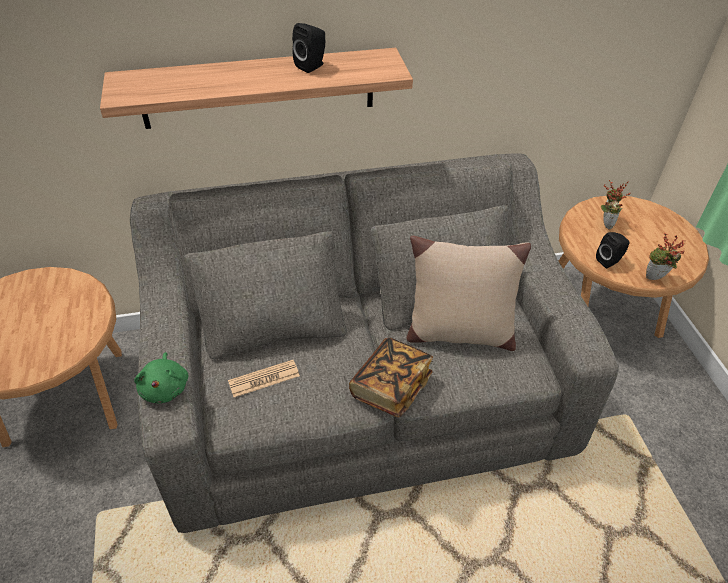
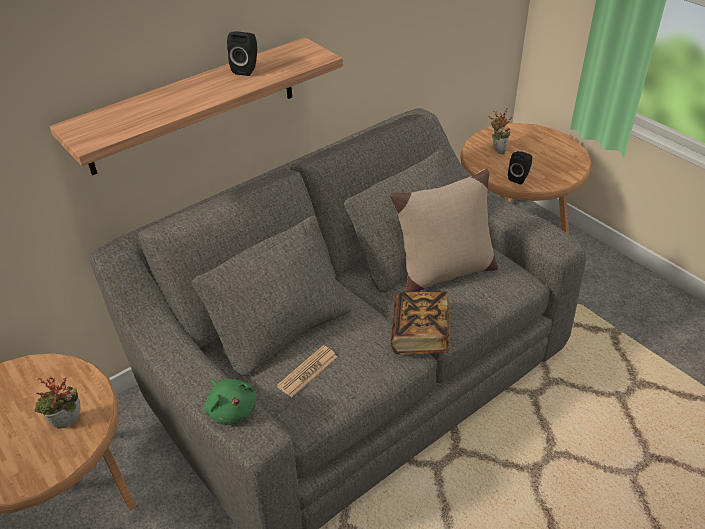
camera: 25 degrees left, 5 degrees down
(654, 279) = (560, 180): potted plant -> potted plant (68, 425)

